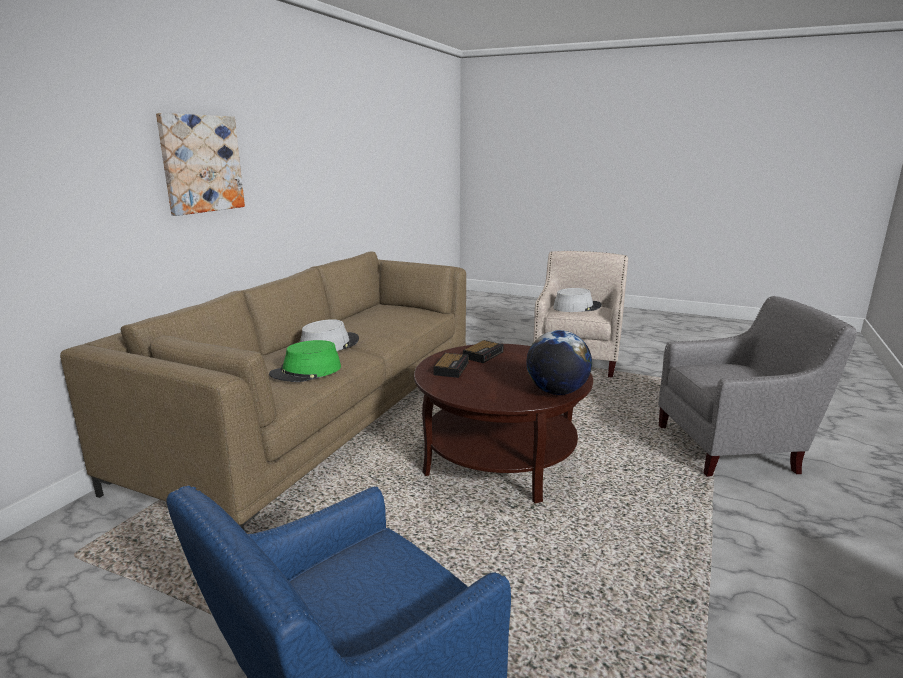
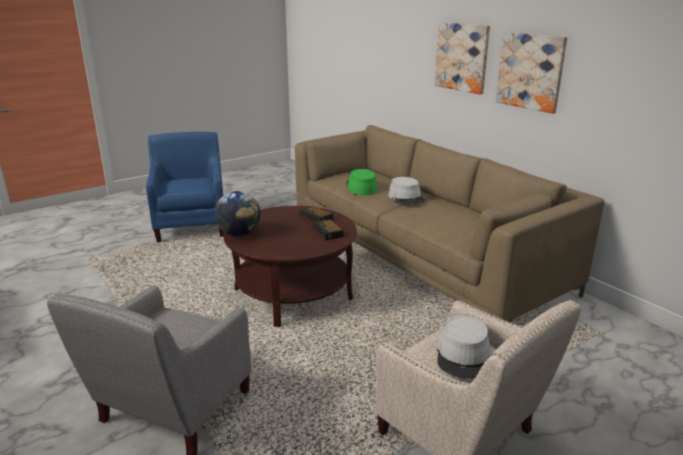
camera: 120 degrees right, 5 degrees up
(281, 166) = (530, 71): none -> picture

